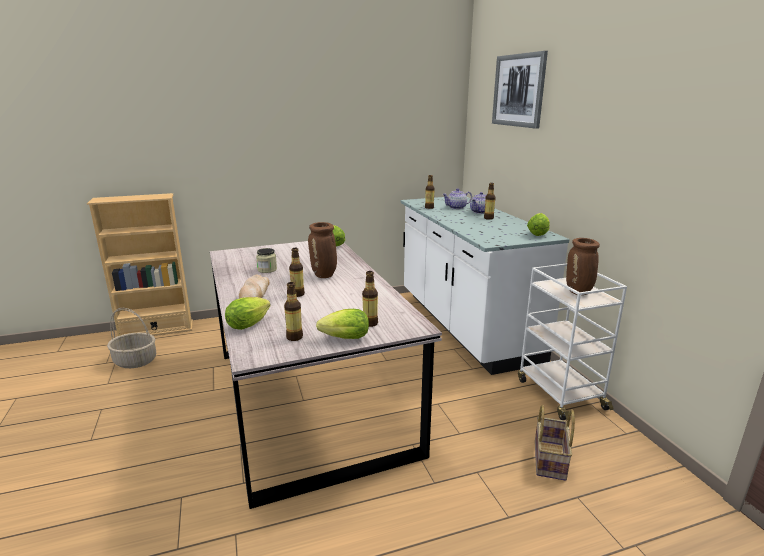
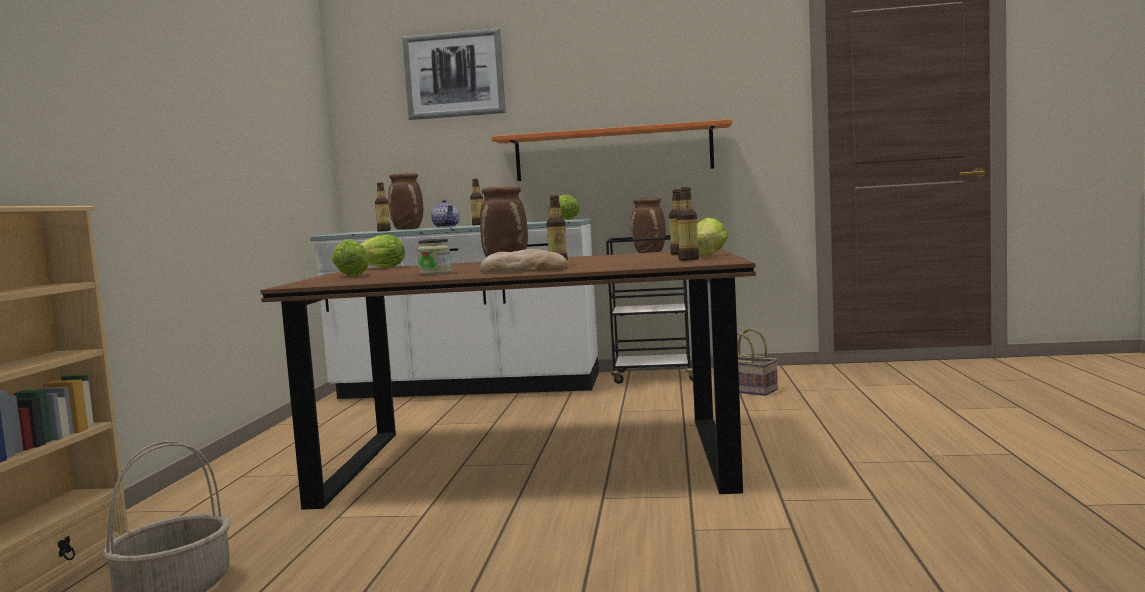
camera: 65 degrees left, 15 degrees down
(250, 324) = (632, 266): lettuce -> lettuce (349, 276)
(311, 397) = (533, 459): grey dining table -> brown dining table
(457, 207) = (408, 229): teapot -> brown vase
(559, 393) = (653, 376): white cart -> black cart
(597, 184) = (613, 153): none -> orange shelf

